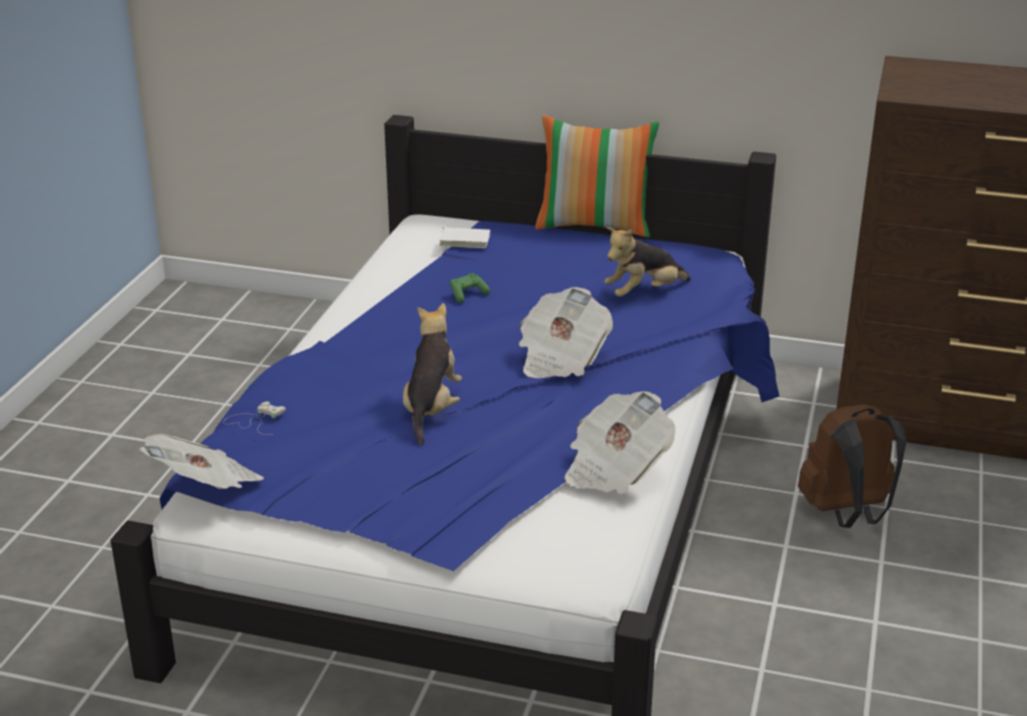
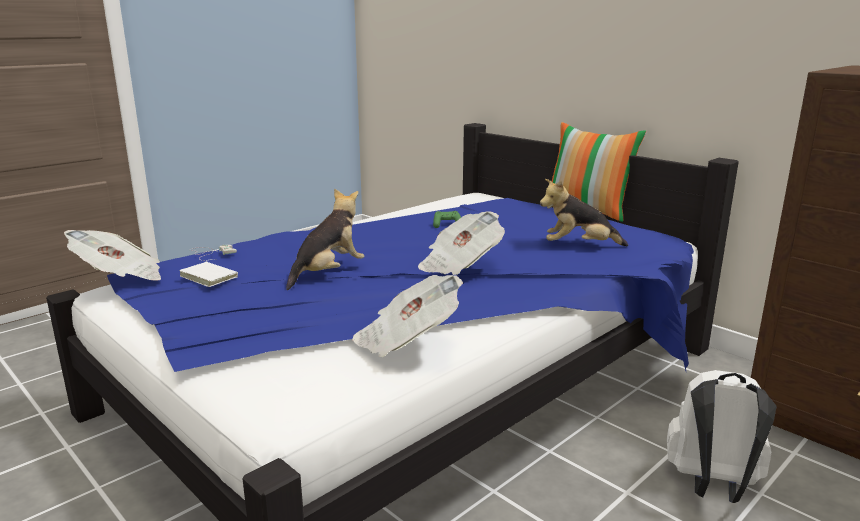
camera: 30 degrees right, 10 degrees down
(465, 240) = (483, 202): white book -> white book (210, 276)
(847, 514) = (712, 485): brown backpack -> white backpack

